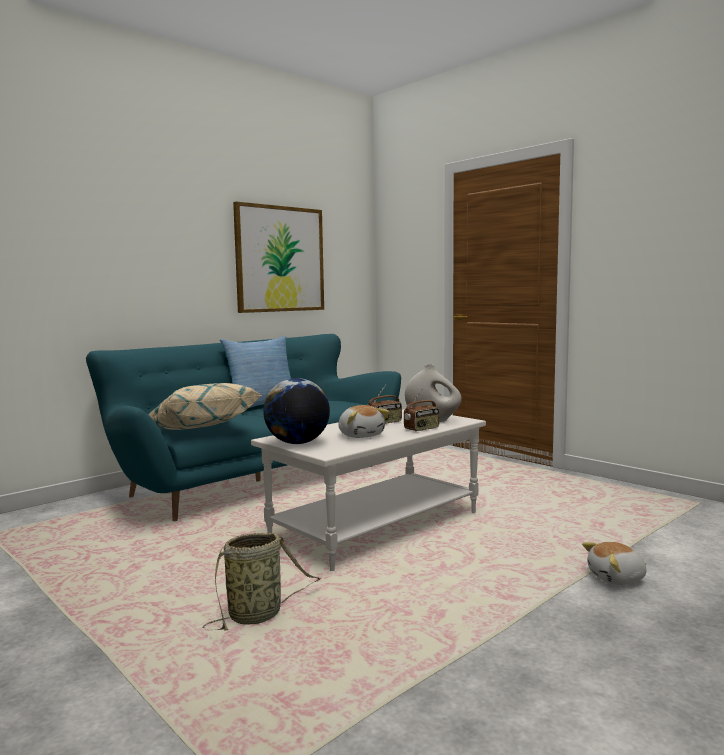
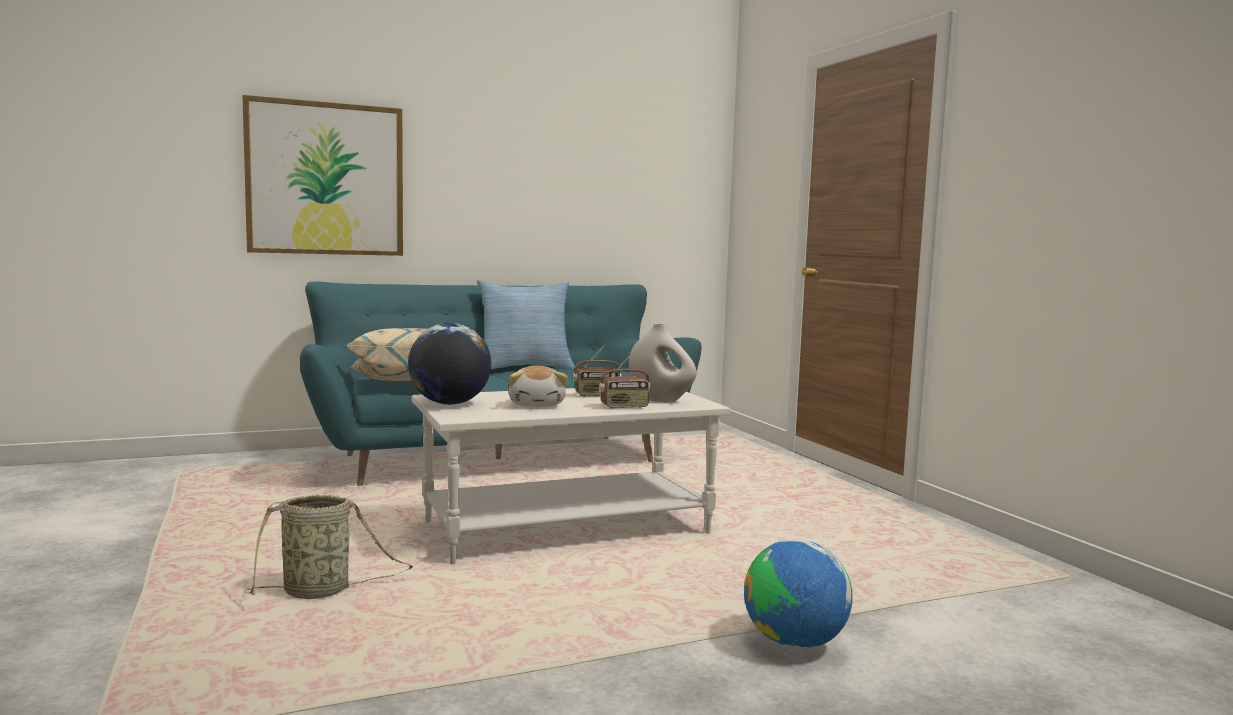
camera: 20 degrees right, 0 degrees up
(280, 259) = (581, 185): picture -> picture (325, 179)
(617, 578) = (794, 643): plush toy -> globe

